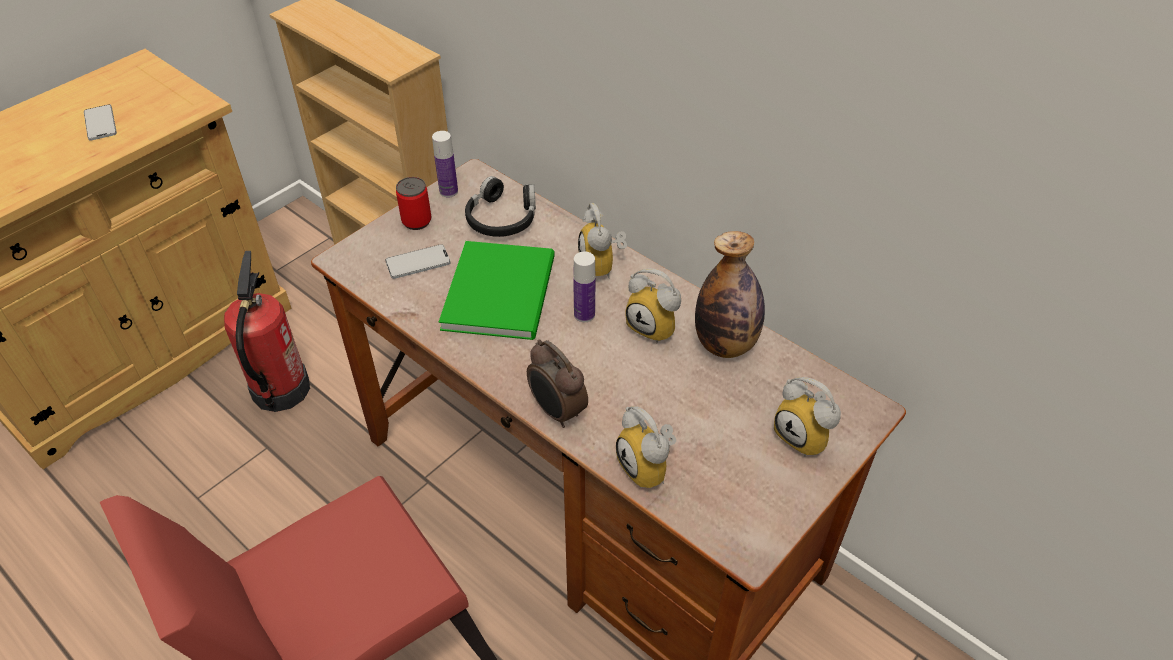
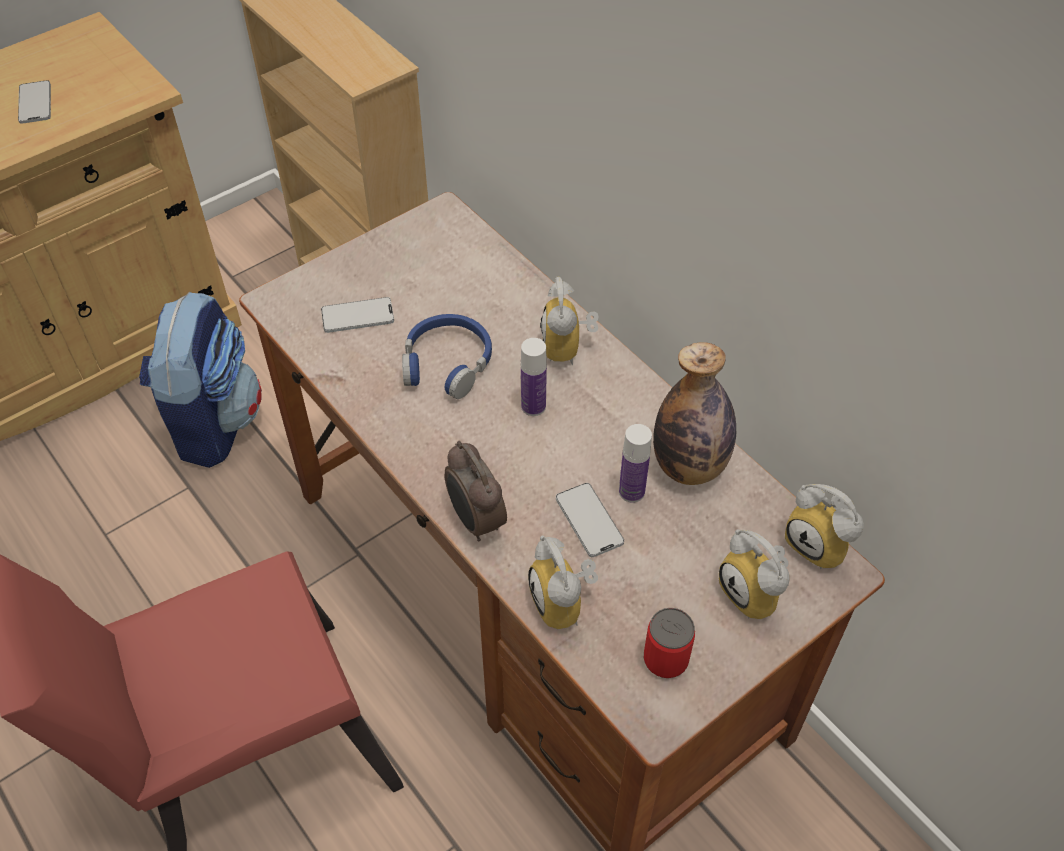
camera: 10 degrees right, 5 degrees up
(280, 390) = (213, 422): fire extinguisher -> backpack
(416, 221) = (366, 264): can -> can (665, 659)
(448, 191) = (410, 230): bottle -> bottle (631, 491)
(502, 218) = (465, 272): black headphones -> none
(503, 290) = (447, 363): green book -> blue headphones
(653, 398) = (589, 520): none -> phone
(656, 326) = (613, 433): alarm clock -> alarm clock (821, 545)

